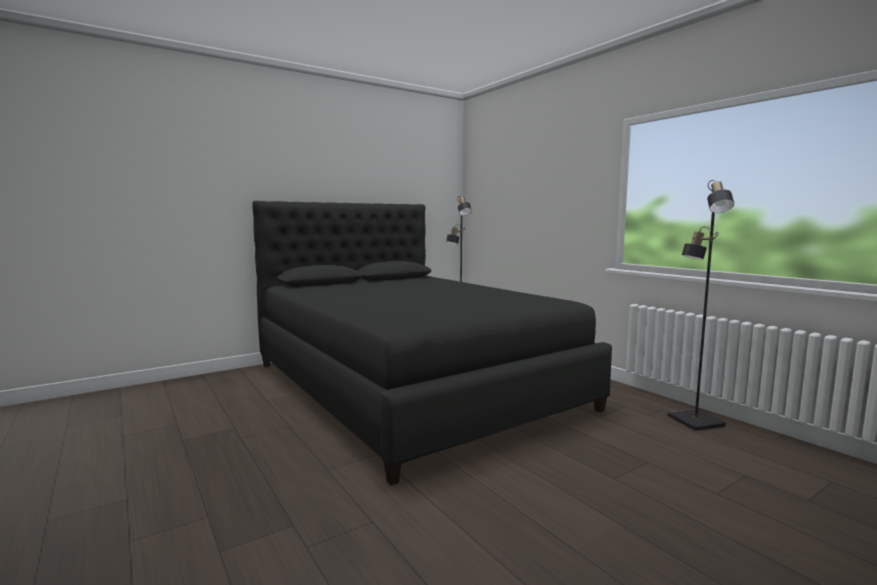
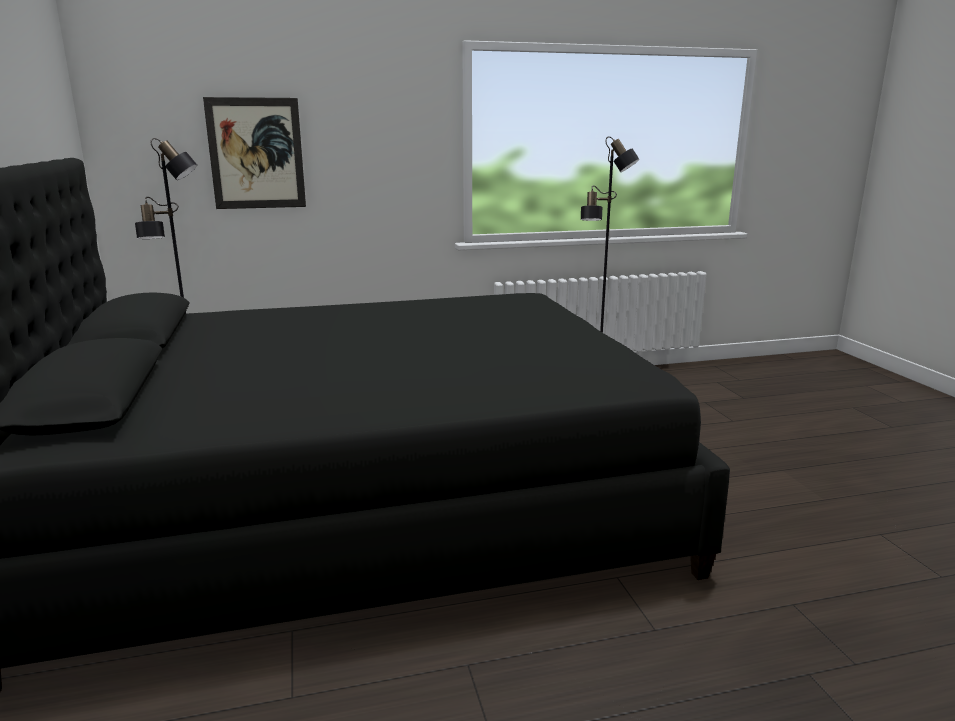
camera: 70 degrees left, 10 degrees up
(515, 204) = (256, 154): none -> picture

